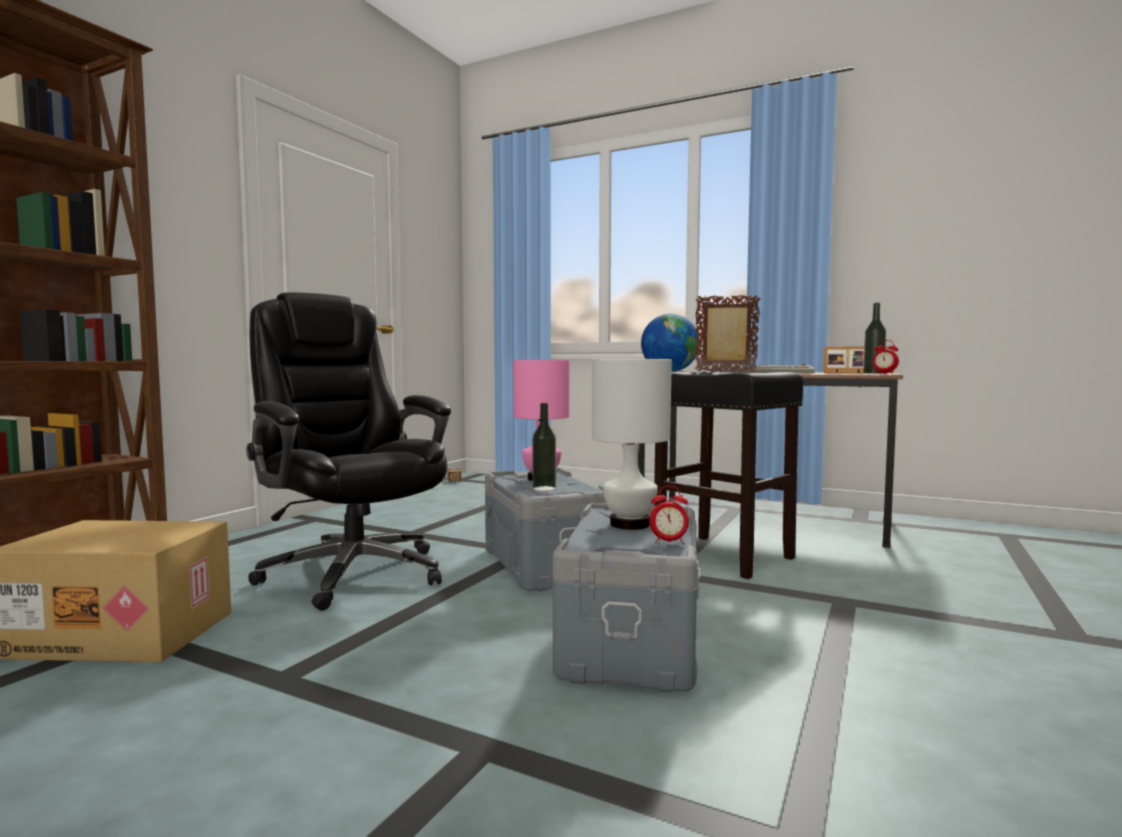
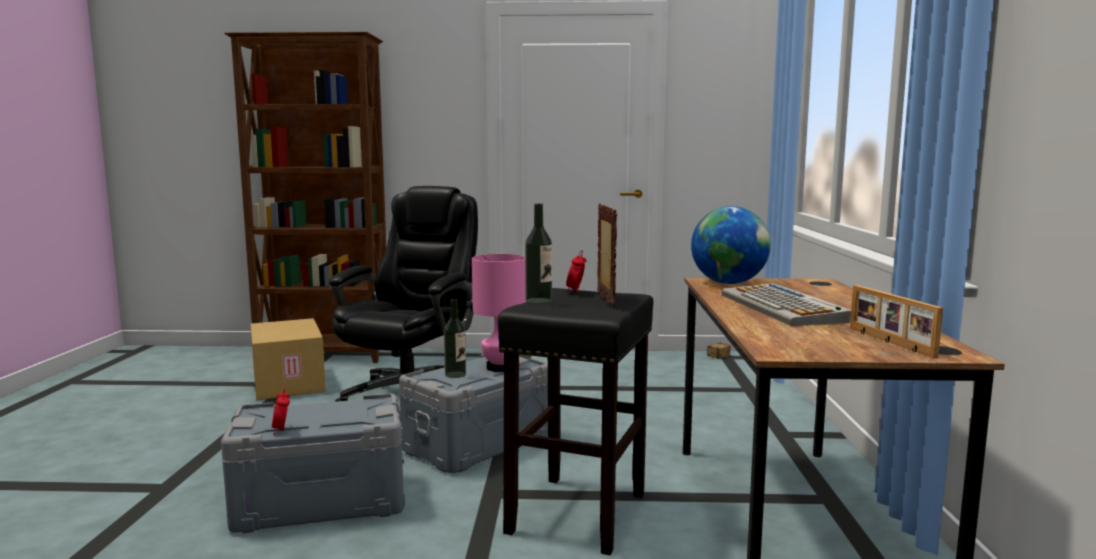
camera: 65 degrees right, 5 degrees up
(630, 524) = (336, 414): white table lamp -> none
(873, 373) = (849, 348): bottle -> bottle (538, 300)
(884, 374) = (810, 353): alarm clock -> alarm clock (576, 291)

